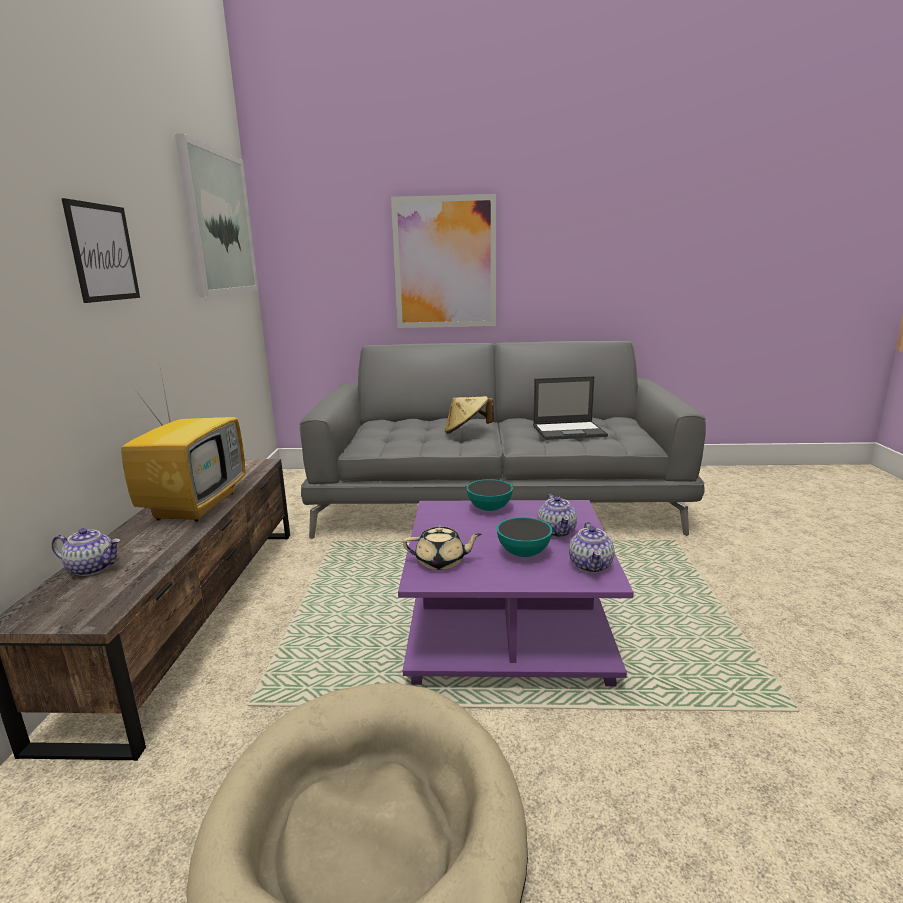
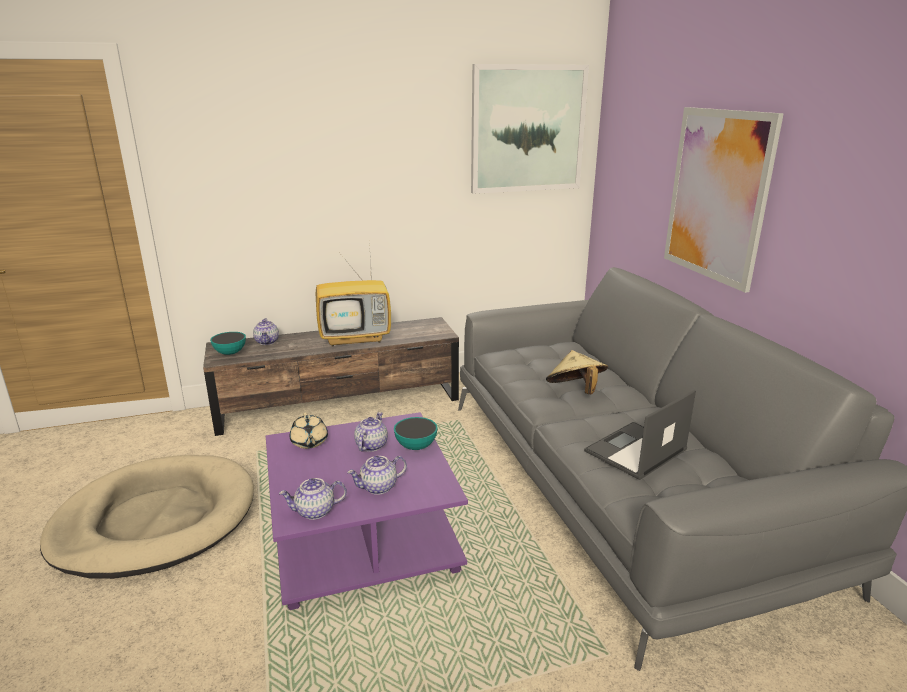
camera: 70 degrees right, 5 degrees up
(103, 253) = (353, 164): picture -> none
(473, 528) = (371, 445): none -> teapot
(523, 553) = (330, 475): bowl -> bowl (230, 353)
(570, 431) = (635, 451): laptop -> laptop turned 75 degrees clockwise

